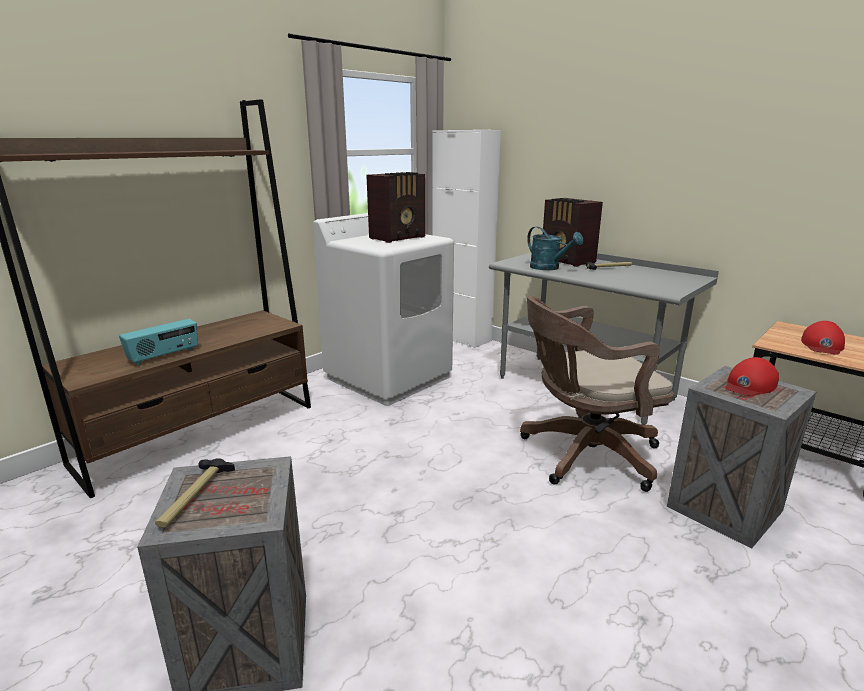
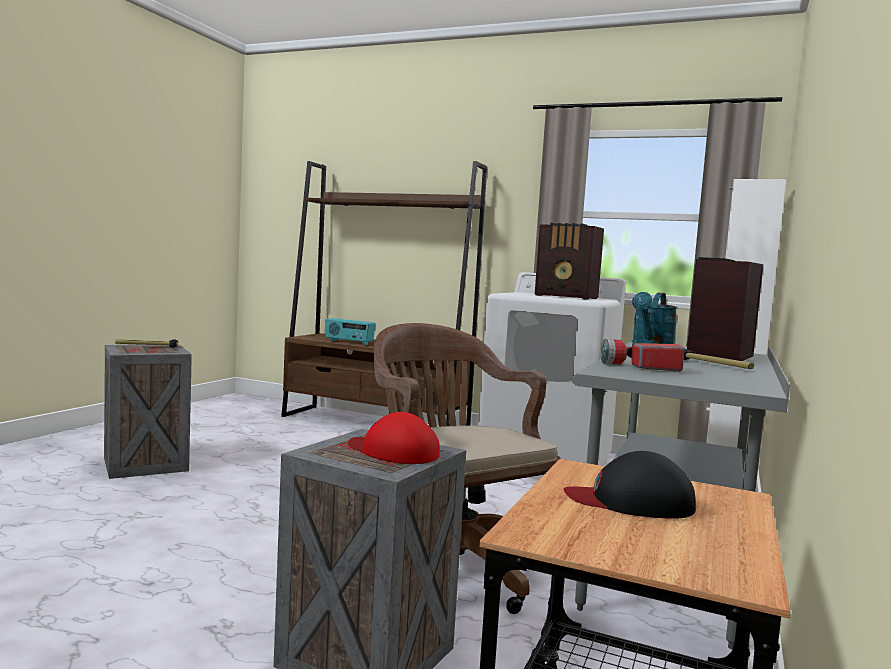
camera: 70 degrees right, 15 degrees down
(637, 282) = (640, 367): none -> flashlight
(822, 345) = (631, 502): red cap -> black cap

